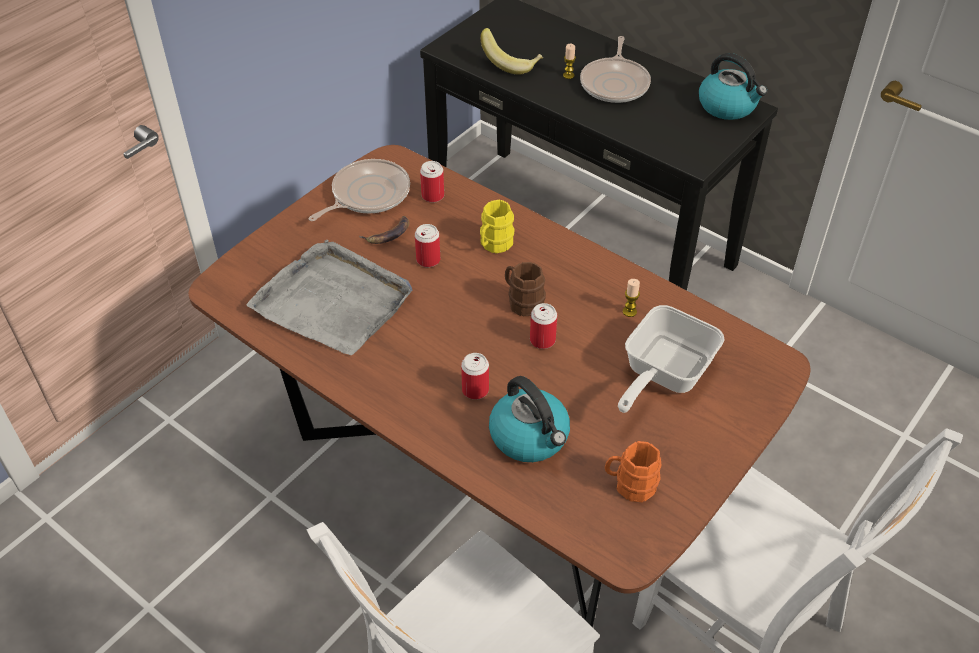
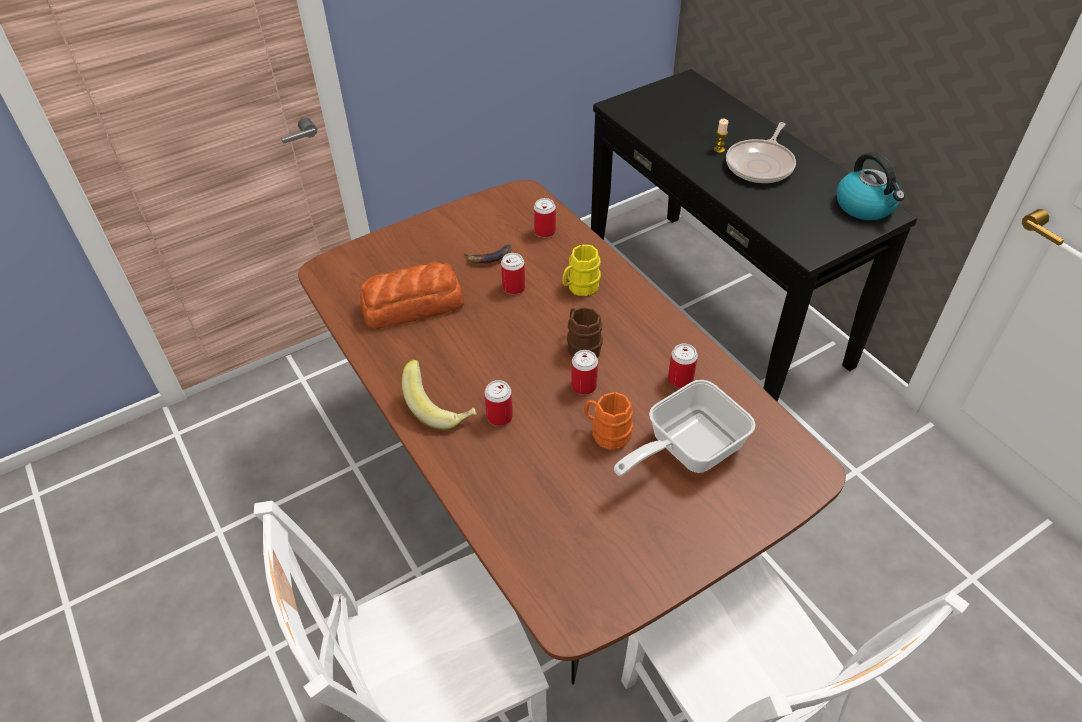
camera: 20 degrees right, 0 degrees up
(333, 301) = (414, 305): grey tray -> bread
(367, 194) = (488, 219): frying pan -> none
(511, 63) = (670, 129): banana -> banana (441, 408)
(530, 437) = (530, 475): kettle -> none
(629, 311) = (680, 379): candle -> can
(630, 485) = (604, 550): orange mug -> orange mug (606, 433)

